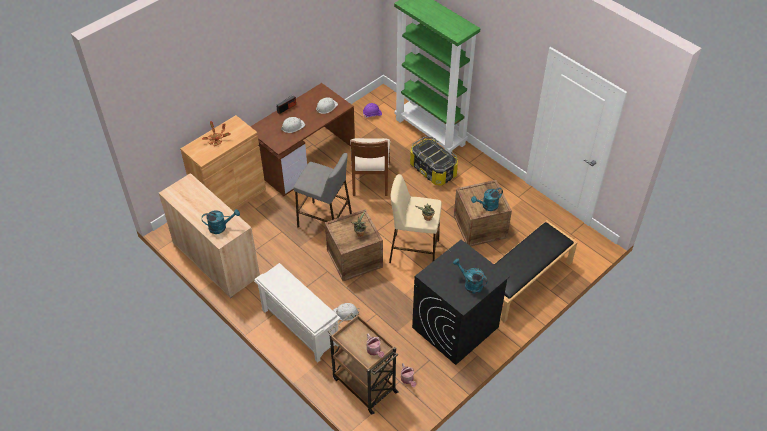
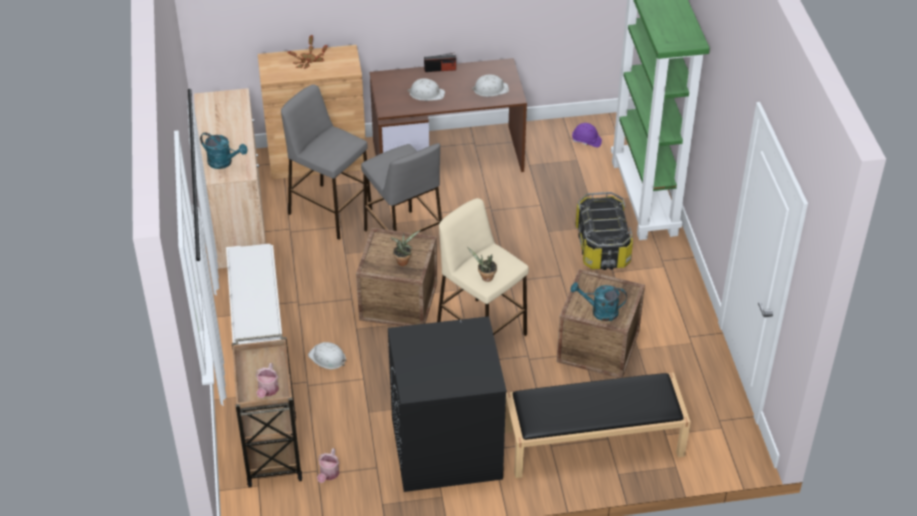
camera: 35 degrees right, 5 degrees down
(267, 226) = (329, 211): none -> grey stool
(370, 178) = (508, 217): brown chair -> none
(470, 284) = (446, 373): turquoise watering can -> none

